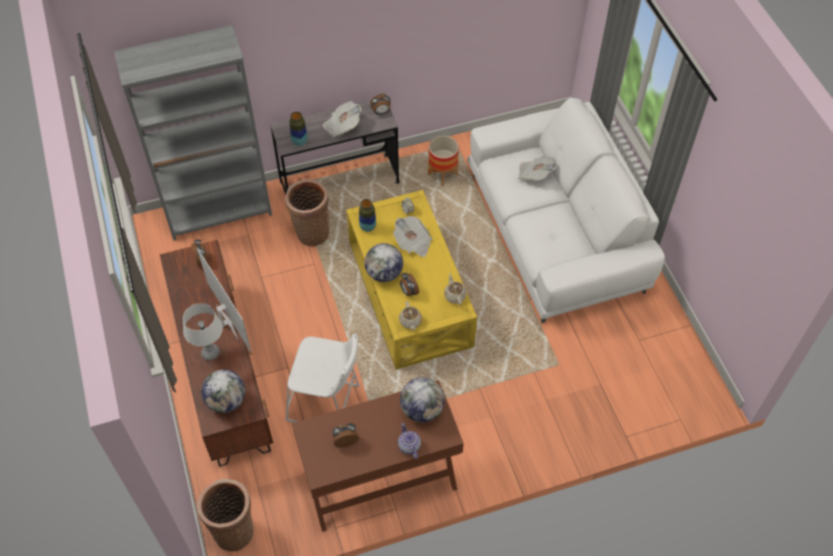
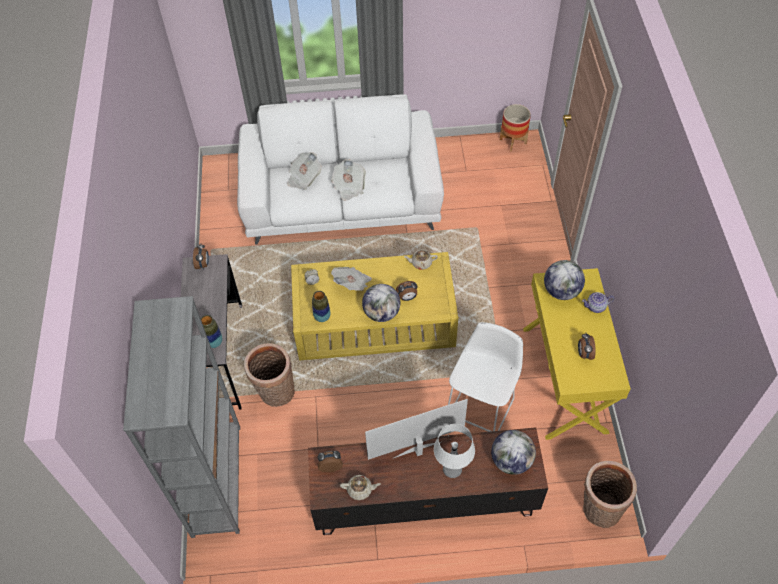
camera: 75 degrees left, 0 degrees up
(342, 126) = (208, 301): newspaper -> newspaper (349, 187)
(380, 480) = (565, 379): brown console table -> yellow console table
(410, 321) = (441, 302): beige teapot -> beige teapot (360, 490)
(442, 174) = (244, 267): planter -> planter (513, 141)

